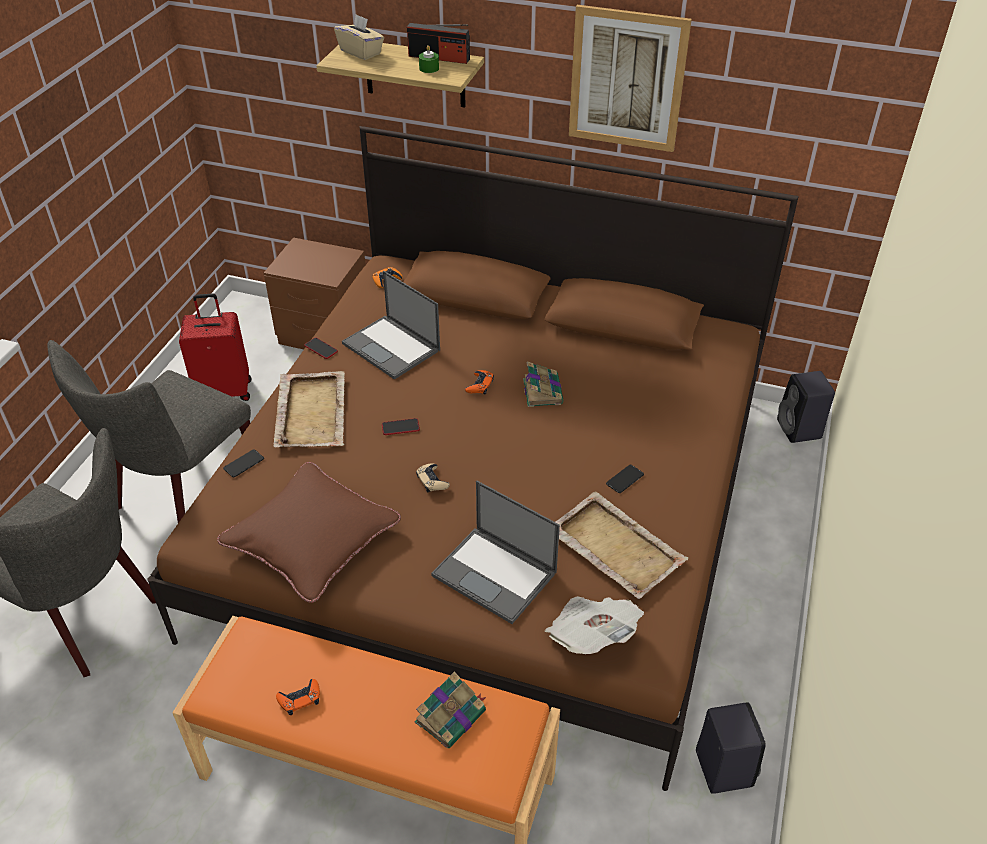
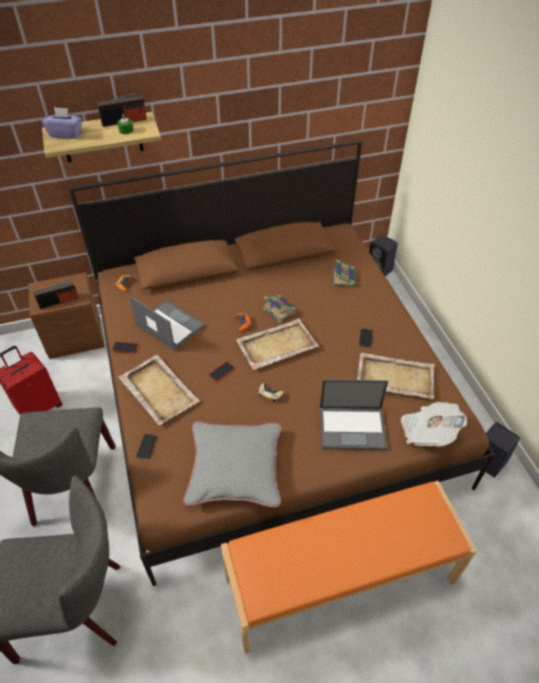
camera: 35 degrees left, 5 degrees up
(300, 699) = (312, 566): orange game controller -> none
(306, 270) = (59, 301): none -> radio
(312, 538) = (234, 468): brown pillow -> grey pillow
(361, 52) = (66, 134): beige tissue box -> purple tissue box
(392, 347) = (169, 325): laptop -> laptop turned 150 degrees counterclockwise
(451, 715) = (396, 519): book -> book (343, 278)
(495, 430) = (276, 345): none -> beige tray
(627, 79) = (251, 99): picture -> none

